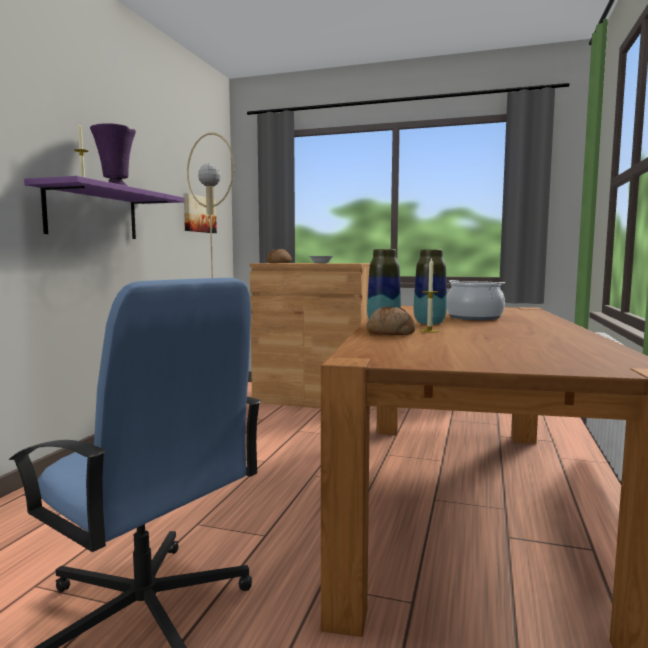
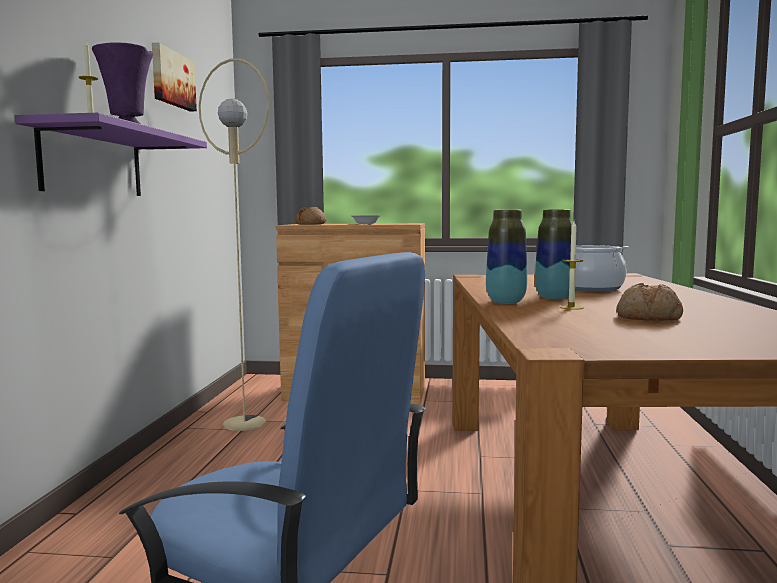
camera: 10 degrees left, 0 degrees up
(198, 214) = (204, 162): picture -> picture (172, 79)
(390, 333) = (532, 312): bread -> bread (648, 318)

